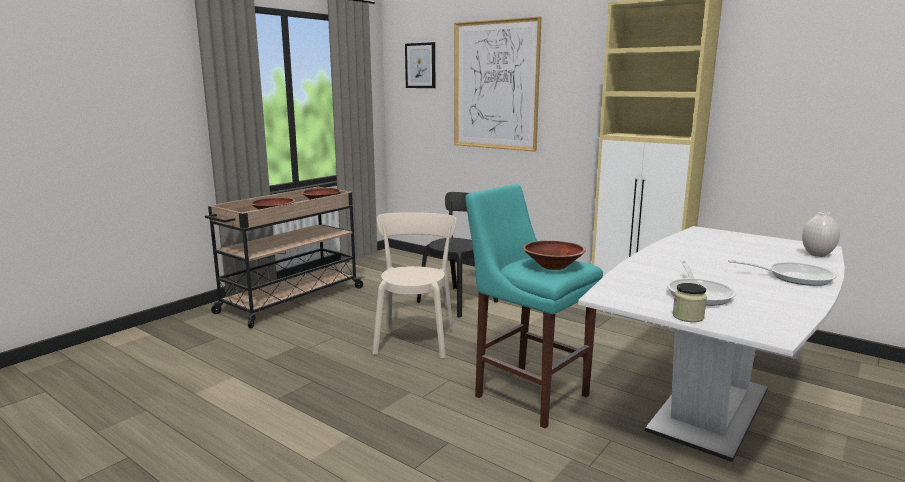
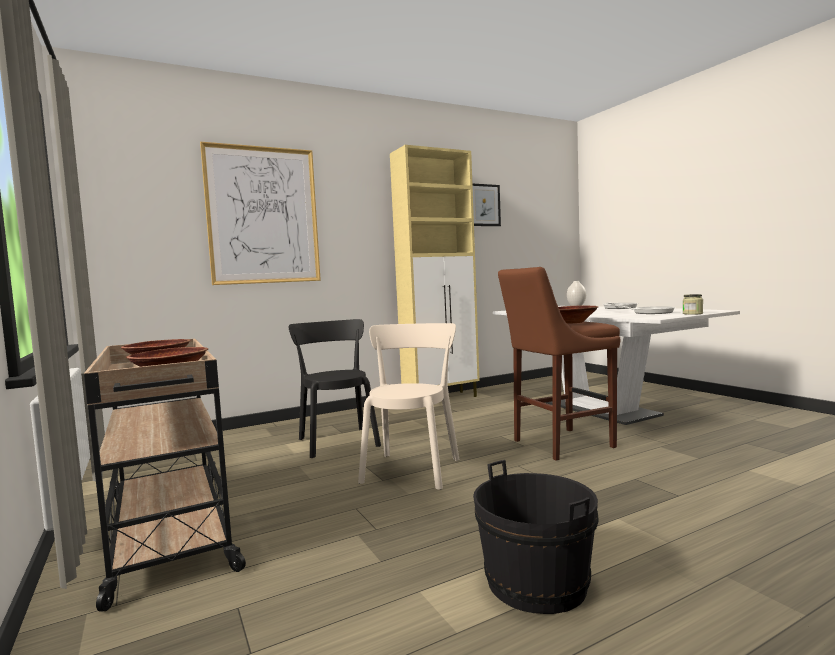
camera: 65 degrees left, 10 degrees down
(244, 410) = (536, 583): none -> black bucket
(415, 339) = (412, 469): beige chair -> beige chair turned 75 degrees clockwise
(420, 65) = (141, 188): picture -> picture (484, 205)
(527, 393) = (558, 444): turquoise stool -> brown stool

